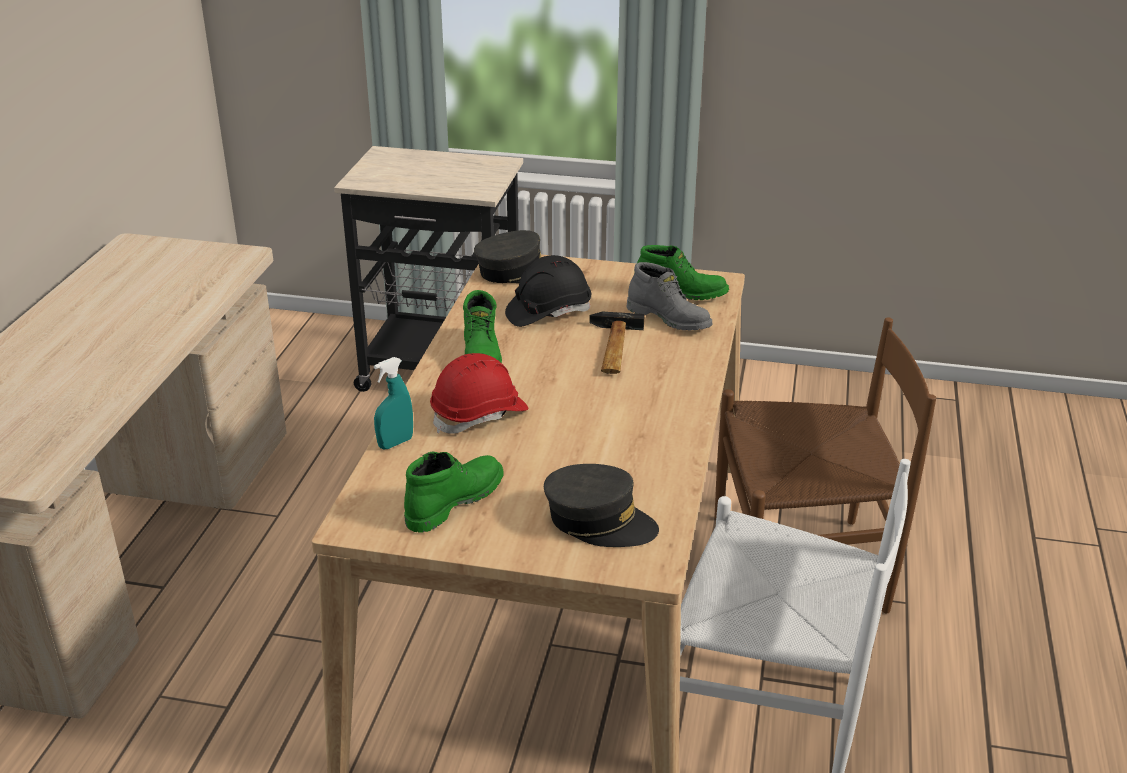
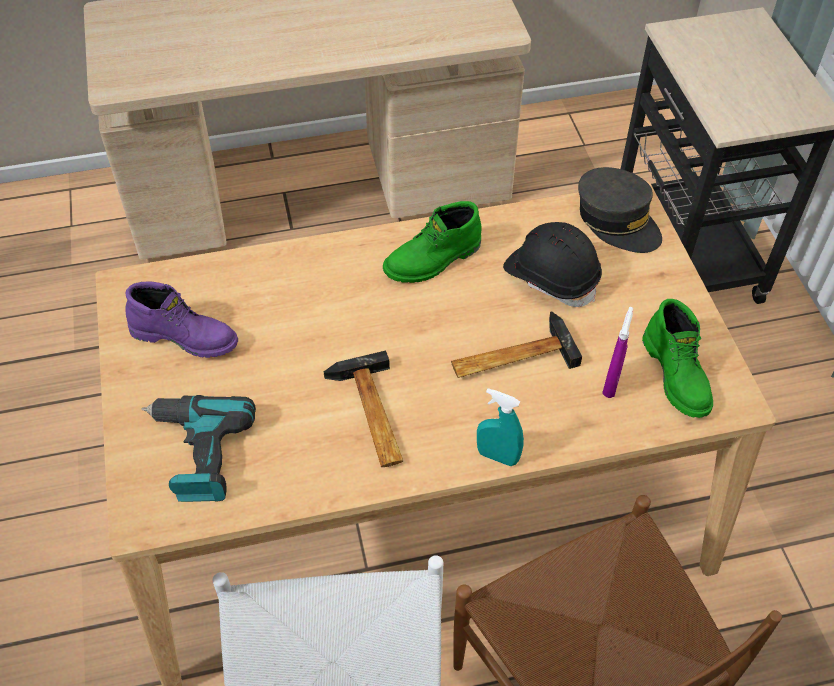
camera: 65 degrees right, 20 degrees up
(395, 443) = (254, 262): turquoise spray bottle -> turquoise spray bottle (497, 456)
(453, 501) = (185, 336): green boot -> purple boot
(479, 415) = (328, 300): red hard hat -> none
(599, 521) = (197, 454): grey cap -> power drill
(624, 424) = (371, 416): none -> hammer
(670, 318) = (611, 384): grey boot -> purple spray bottle

